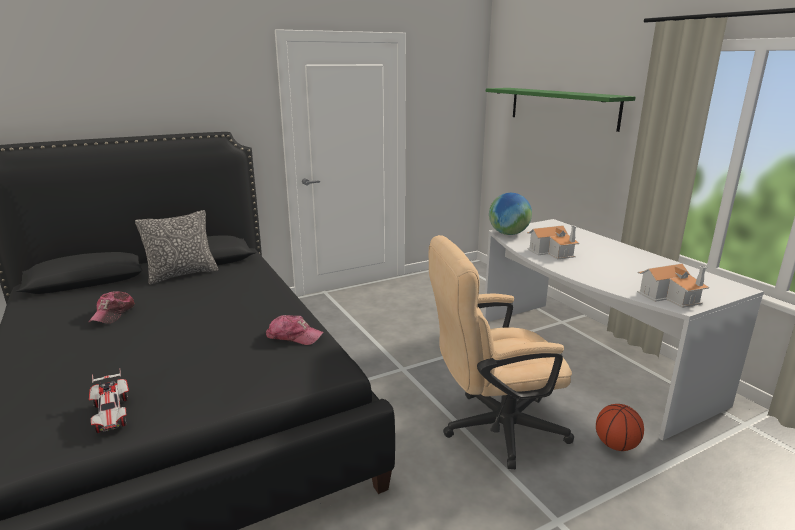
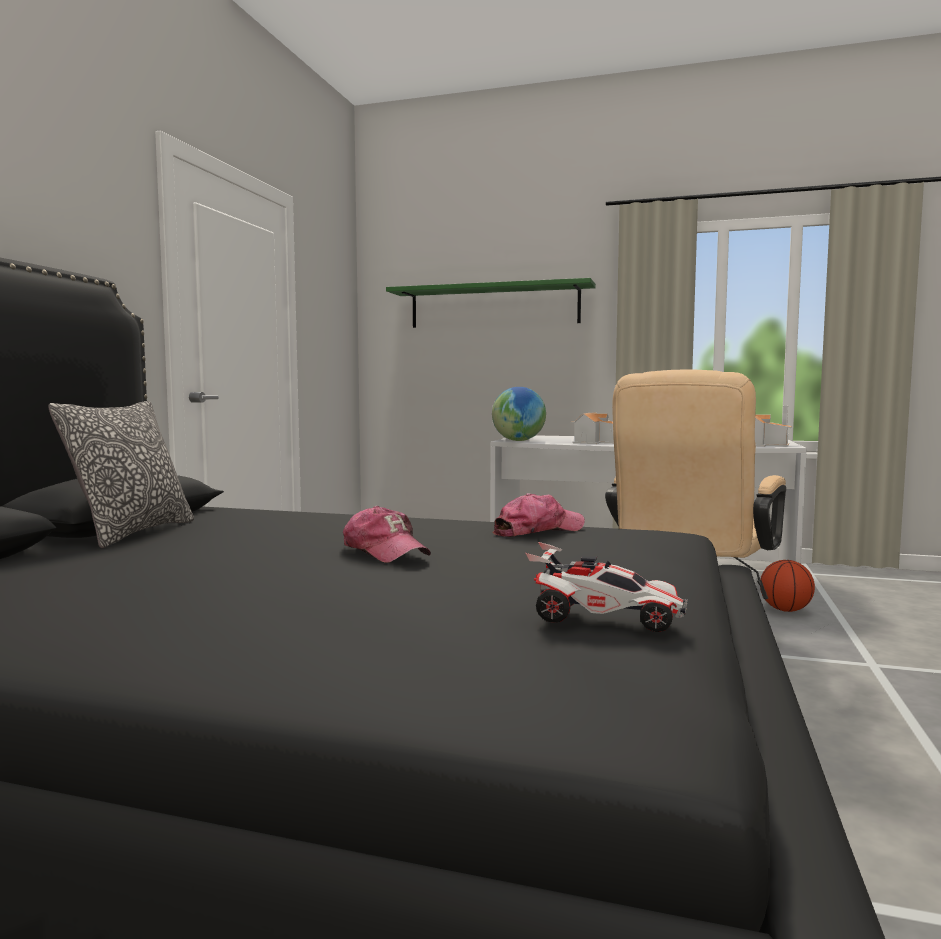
camera: 45 degrees left, 15 degrees down
(113, 313) = (157, 575): cap -> cap (385, 552)

